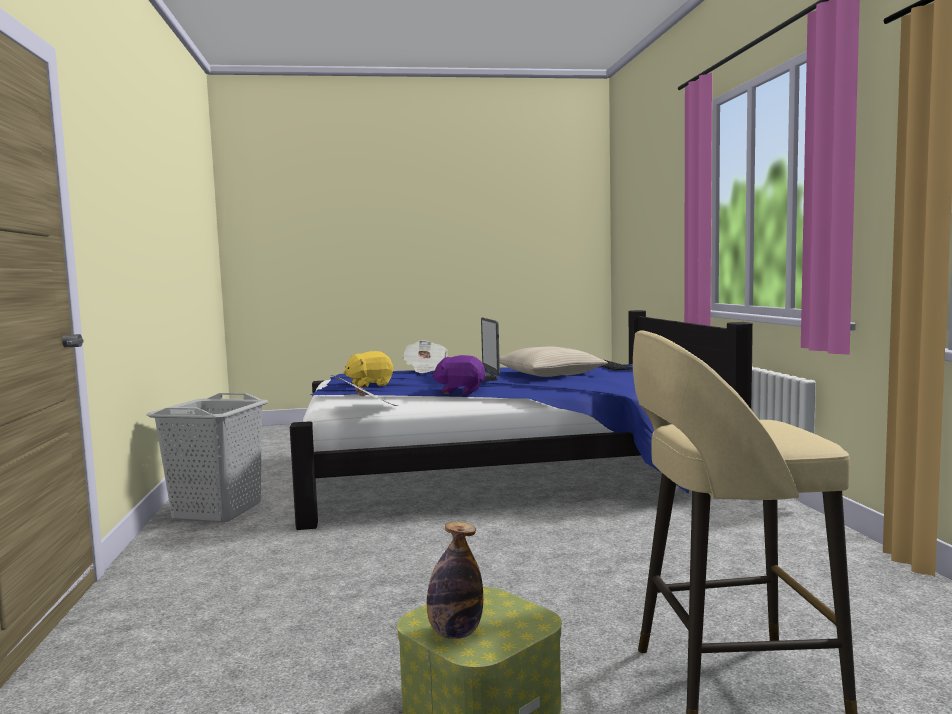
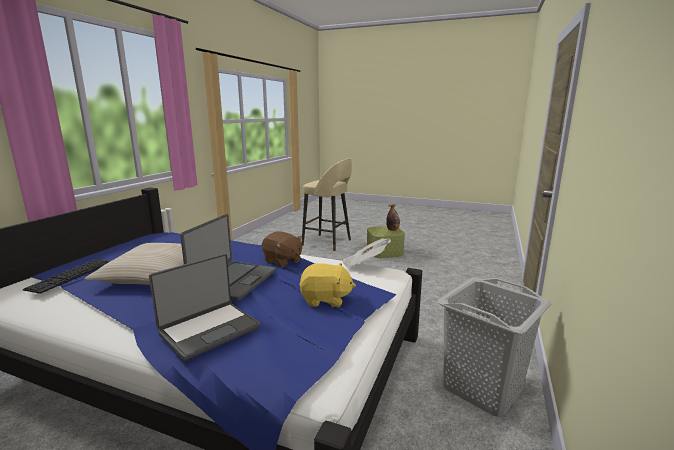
camera: 150 degrees left, 10 degrees up
(425, 369) = (209, 330): newspaper -> laptop
(460, 391) = (282, 261): purple plush toy -> brown plush toy

